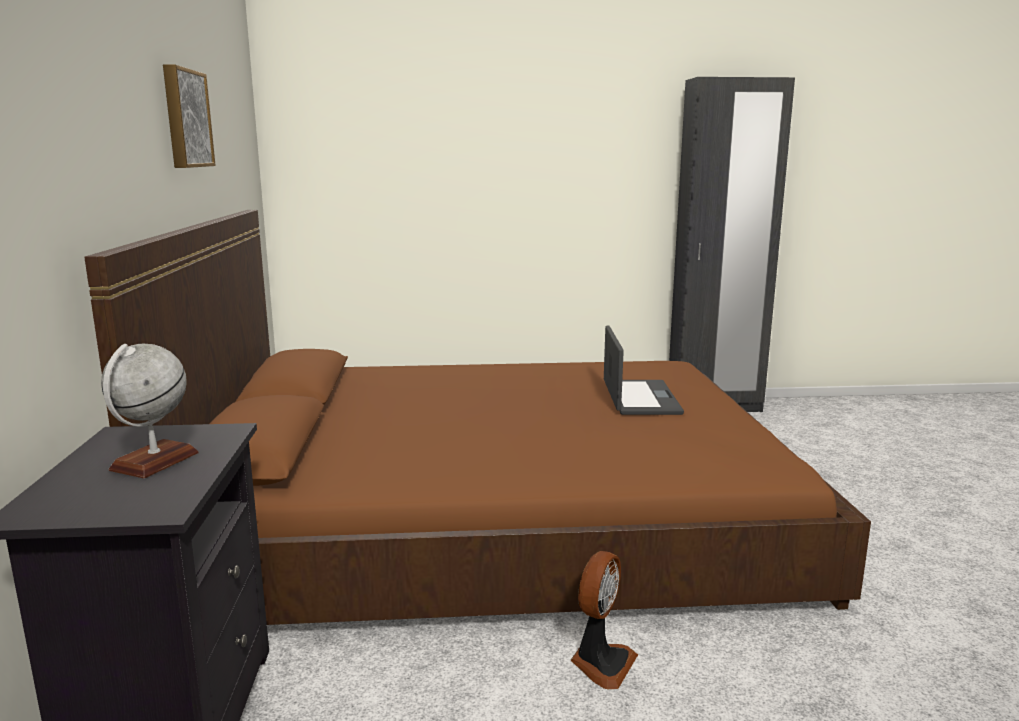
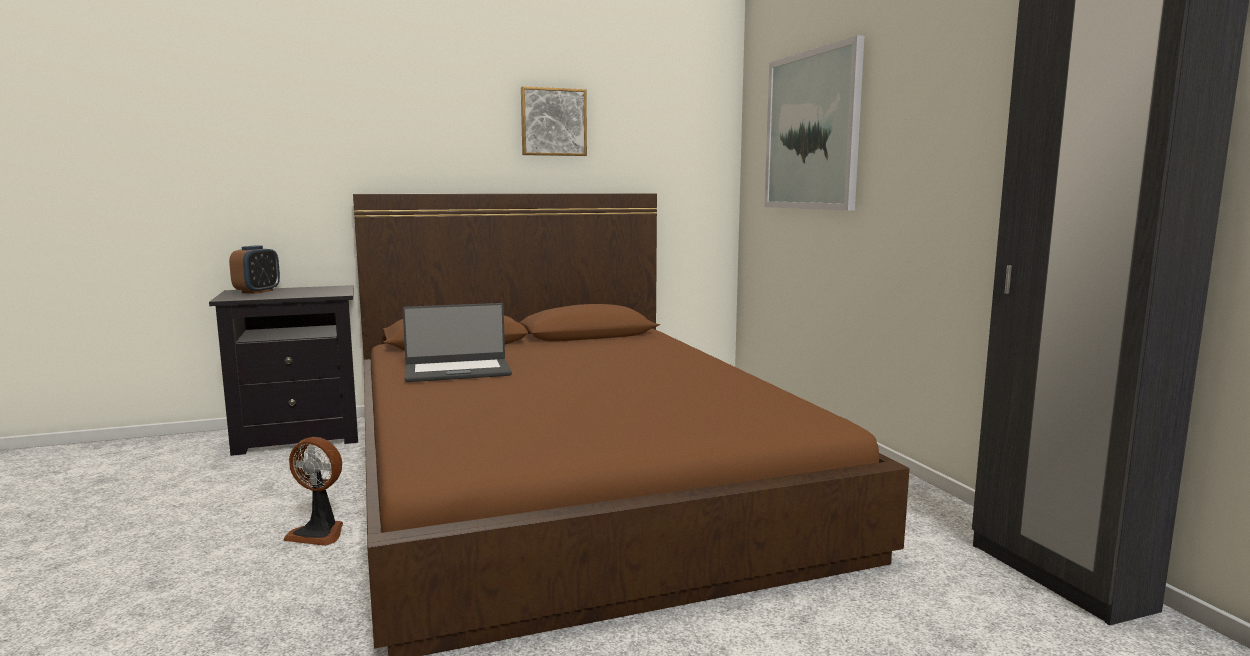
camera: 75 degrees right, 5 degrees down
(82, 492) = (257, 291): none -> alarm clock
(154, 461) = (294, 292): globe -> none
(406, 142) = (812, 131): none -> picture
(639, 398) = (646, 411): laptop -> laptop (457, 371)

